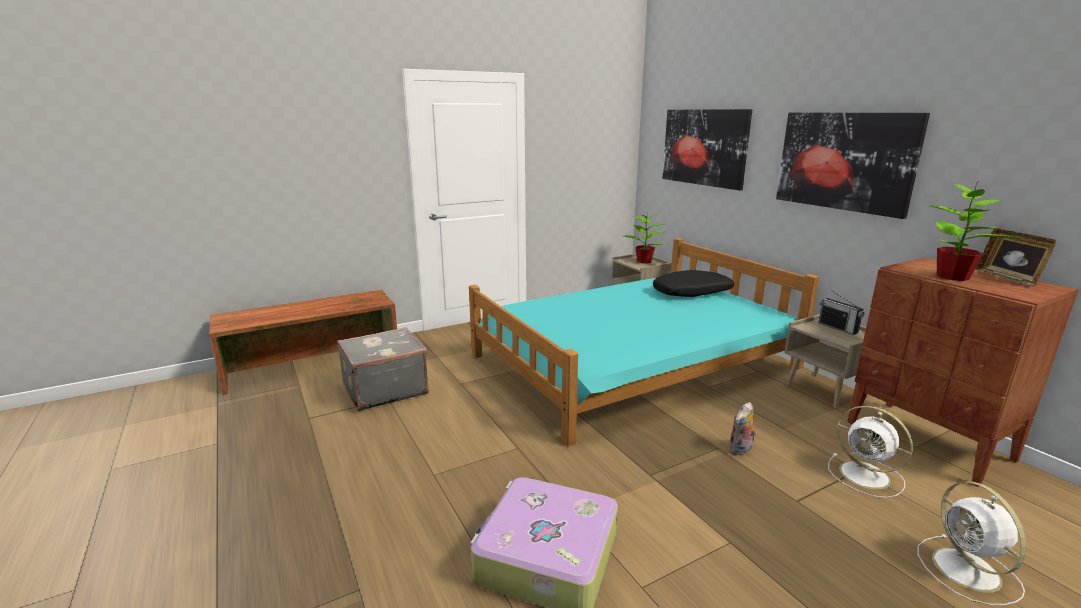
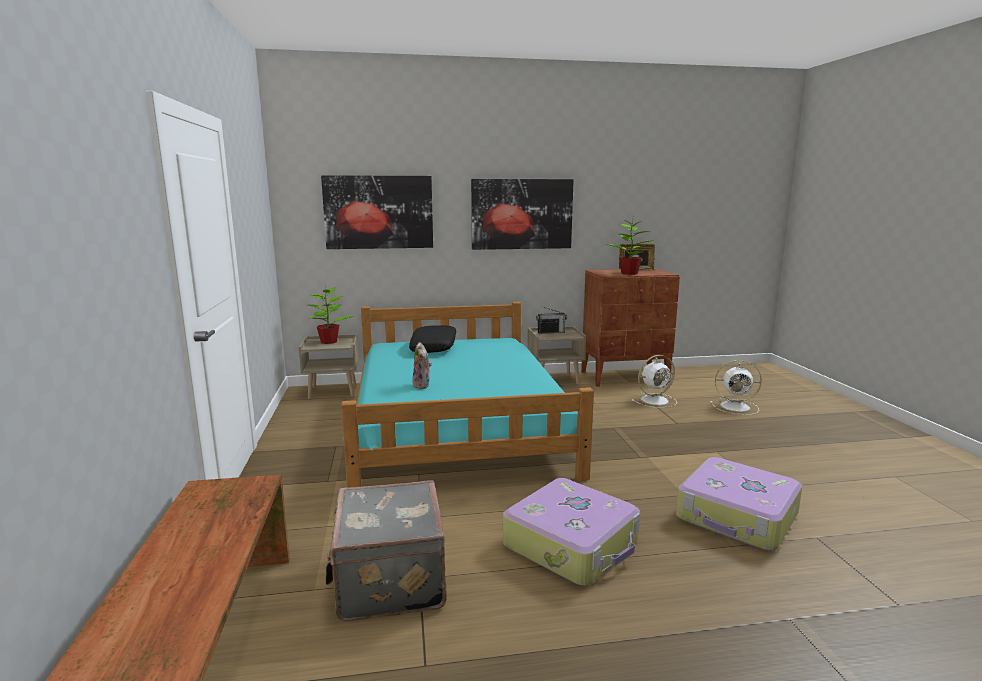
camera: 70 degrees left, 5 degrees down
(448, 451) = (572, 544): none -> suitcase
(741, 450) = (618, 422): plush toy -> plush toy (423, 385)

